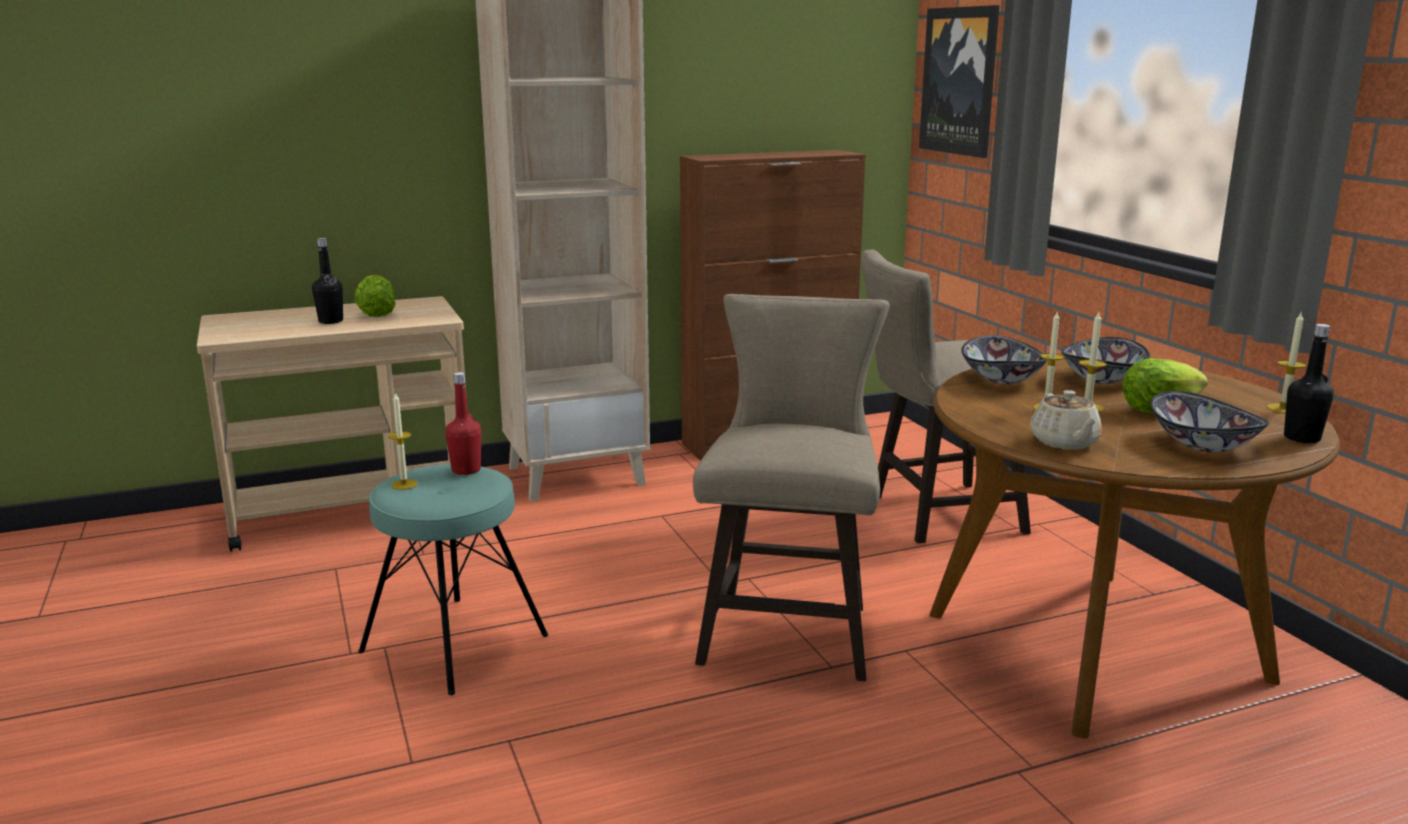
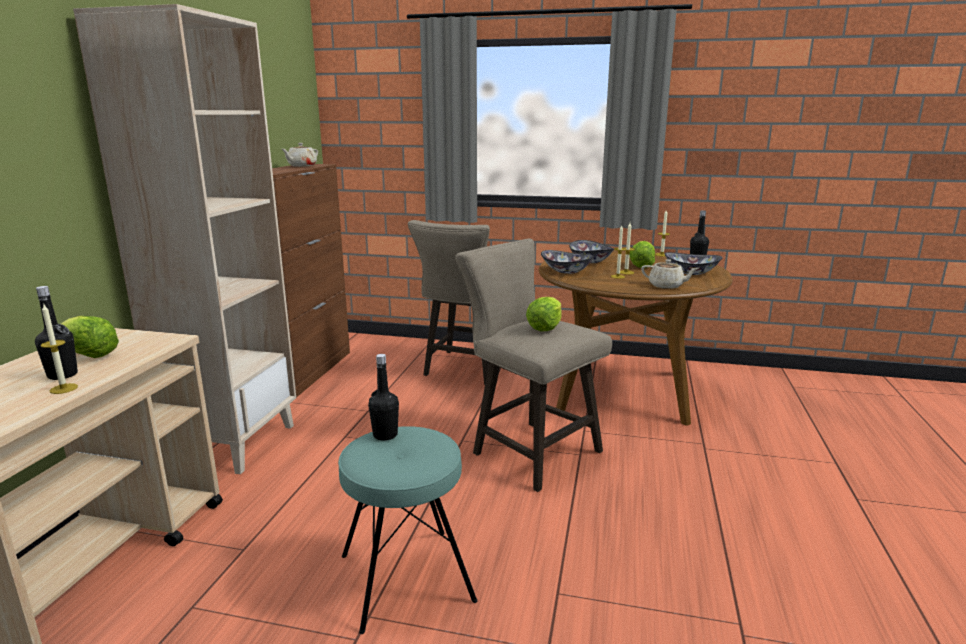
camera: 55 degrees left, 0 degrees up
(404, 484) = (377, 464): candle -> candle (63, 388)
(466, 470) = (385, 435): red bottle -> black bottle
(791, 435) = (545, 327): none -> lettuce
(807, 153) = (301, 166): none -> beige teapot
(960, 81) = (369, 115): picture -> none

